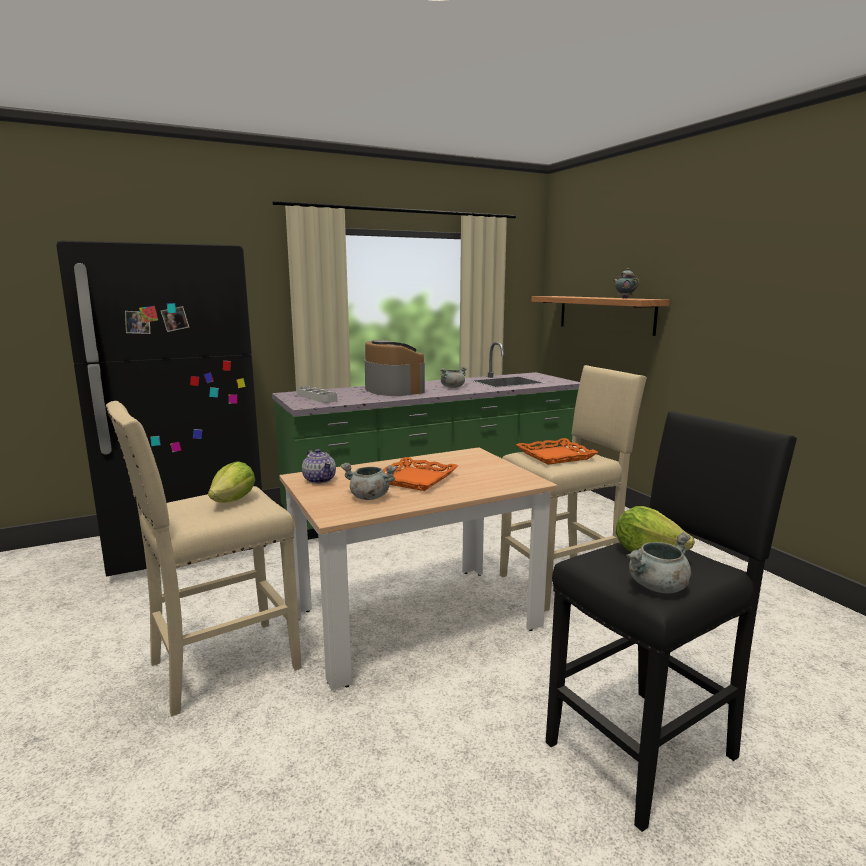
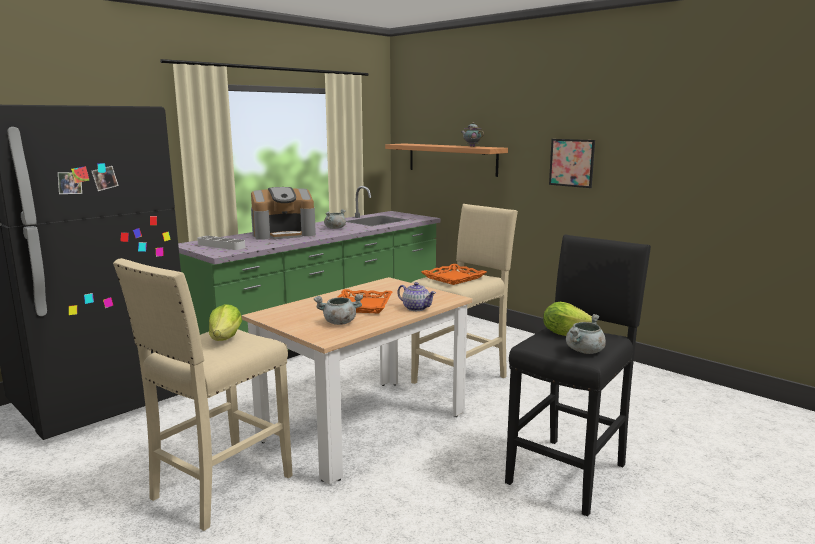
camera: 20 degrees left, 0 degrees up
(319, 480) = (283, 315): teapot -> teapot (416, 308)
(392, 390) = (284, 234): coffee machine -> coffee machine turned 120 degrees clockwise
(749, 318) = (571, 163): none -> picture

